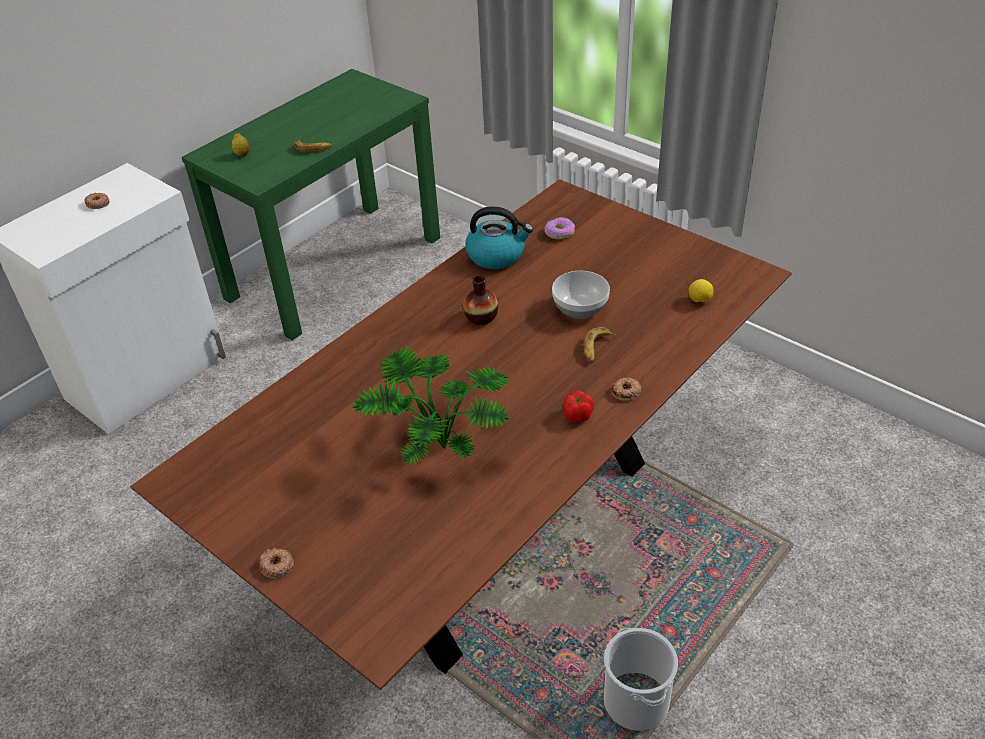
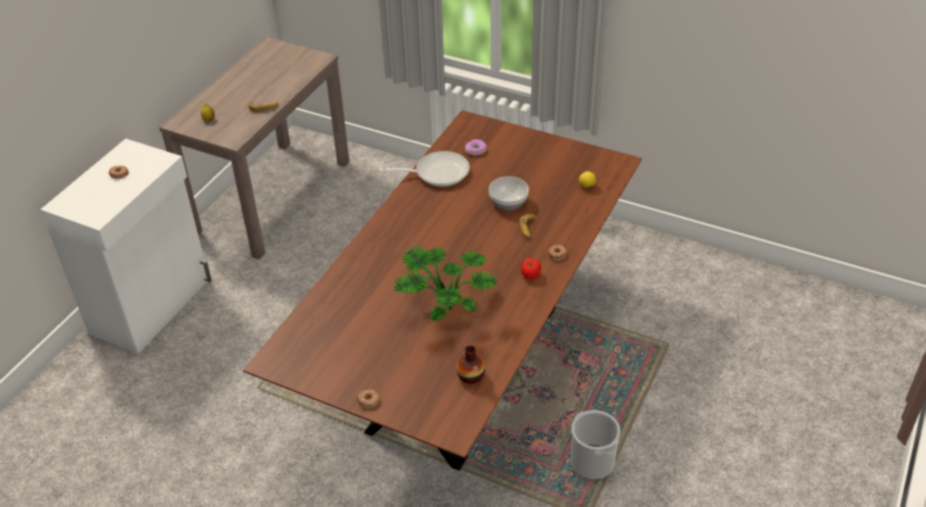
camera: 15 degrees left, 0 degrees up
(335, 267) = (272, 196): green console table -> brown console table
(481, 317) = (442, 219): vase -> vase (471, 376)
(497, 255) = (437, 173): kettle -> frying pan

